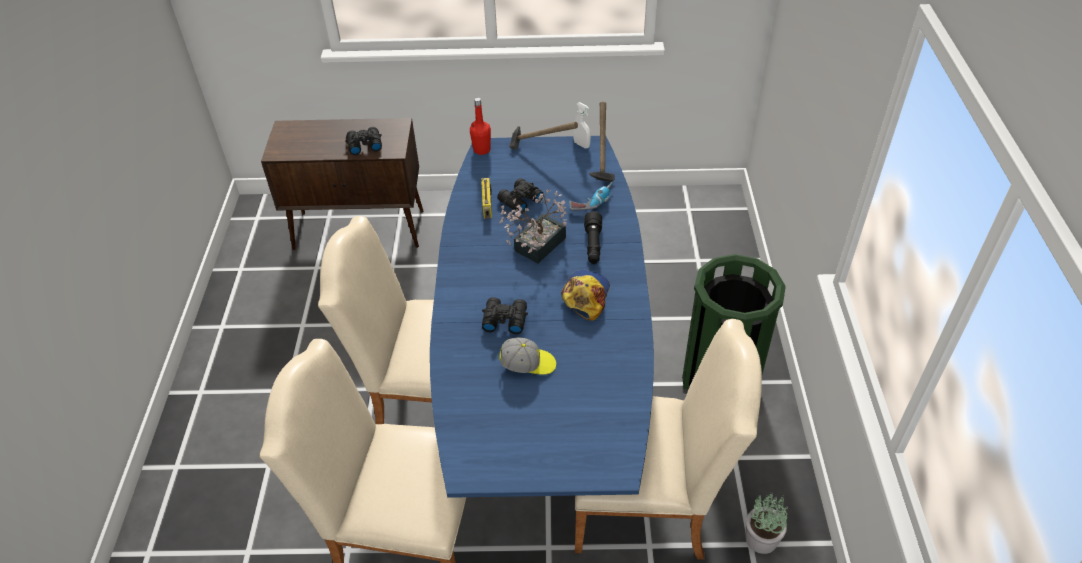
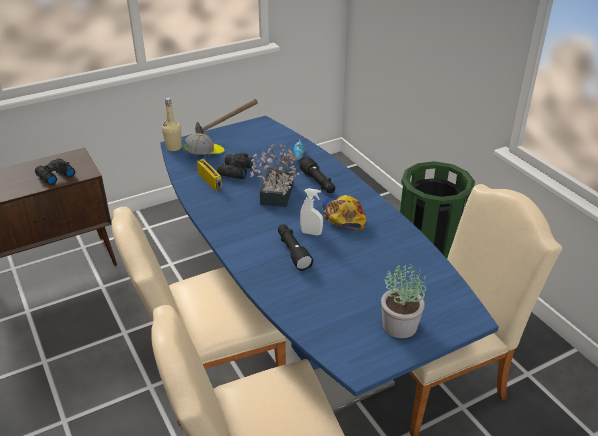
camera: 30 degrees left, 10 degrees down
(481, 150) = (174, 147): red bottle -> beige bottle
(504, 319) = (292, 251): black binoculars -> black flashlight
(528, 364) = (339, 275): cap -> cap (205, 153)
(581, 144) = (252, 125): white spray bottle -> white spray bottle (311, 233)
(601, 164) = (278, 133): hammer -> none
(762, 539) = (532, 367): potted plant -> potted plant (400, 325)

